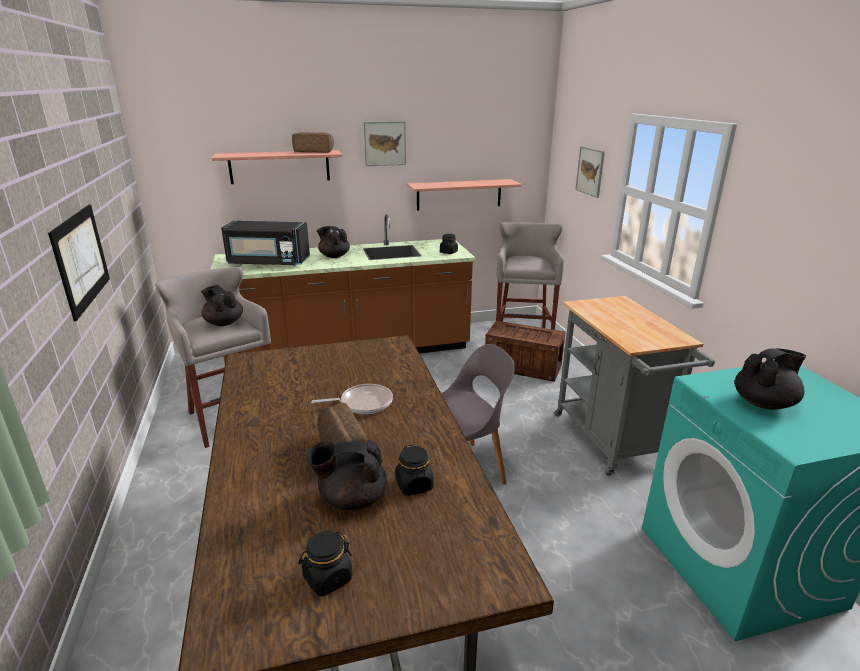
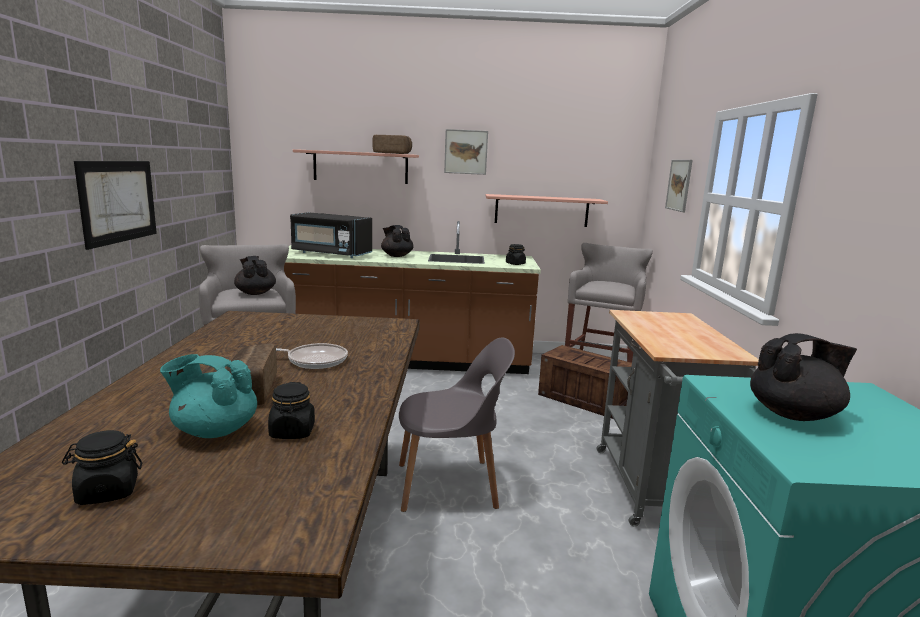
camera: 15 degrees right, 10 degrees down
(351, 498) = (214, 430): black teapot -> turquoise teapot

